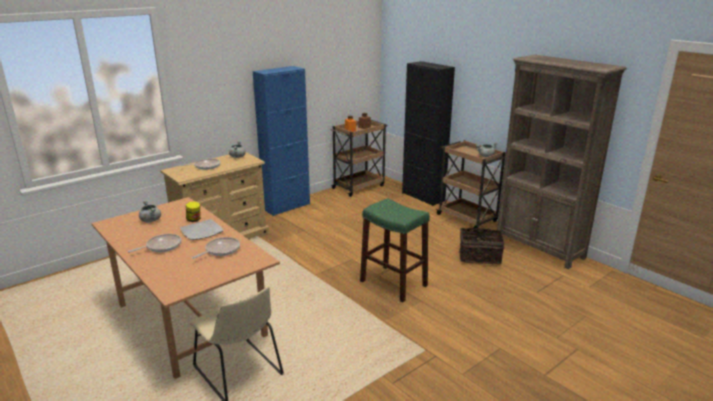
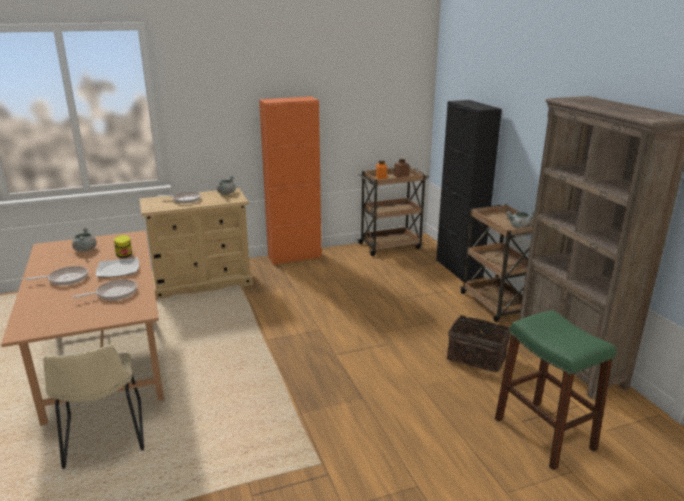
camera: 20 degrees right, 0 degrees up
(286, 207) = (294, 257): blue cabinet -> orange cabinet
(393, 283) = (345, 369): green stool -> green stool (544, 434)

